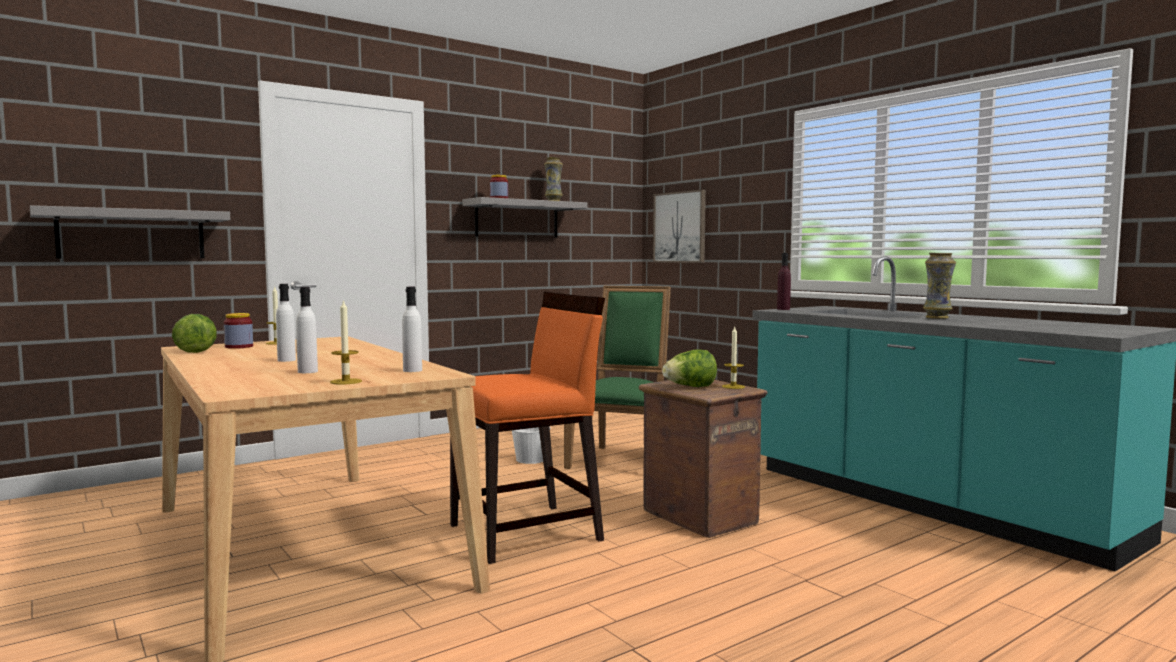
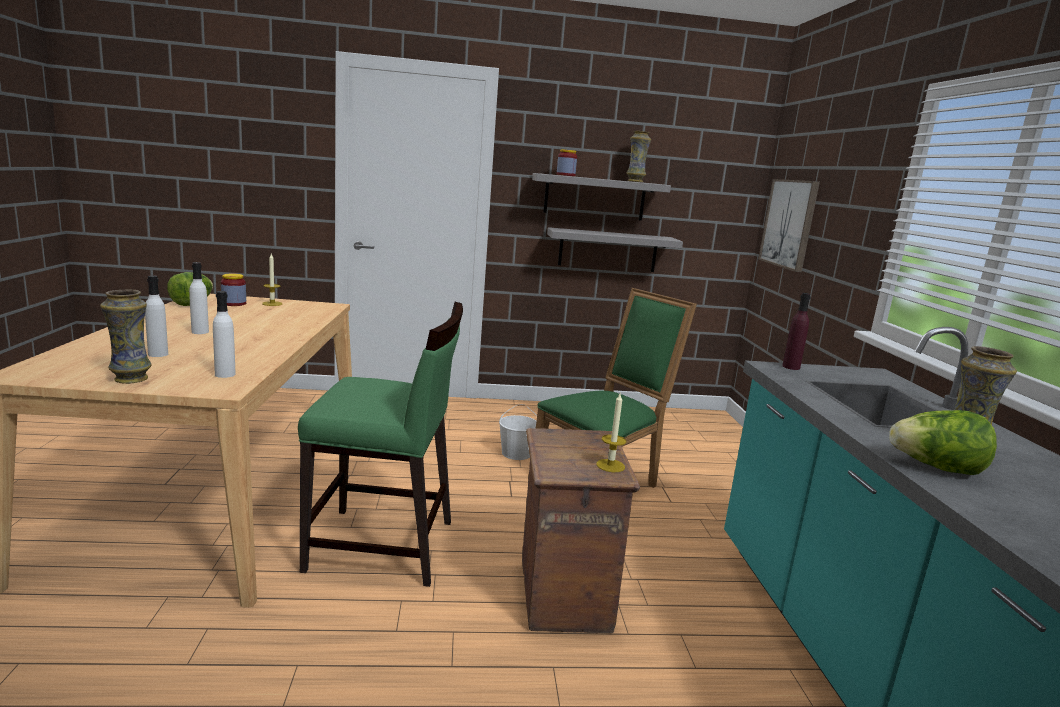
camera: 30 degrees right, 10 degrees up
(132, 234) = (228, 189): grey shelf -> grey shelf (608, 250)
(346, 381) = (130, 379): candle -> vase
(527, 532) = (383, 546): orange chair -> green chair
(690, 387) = (562, 451): lettuce -> lettuce (936, 468)

